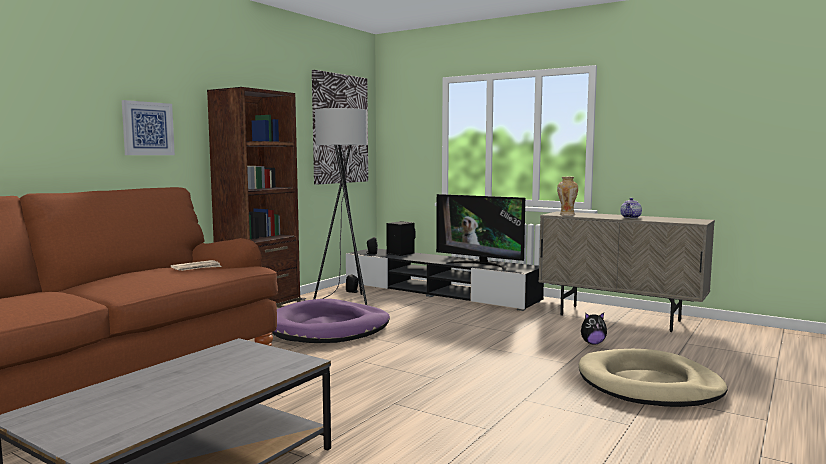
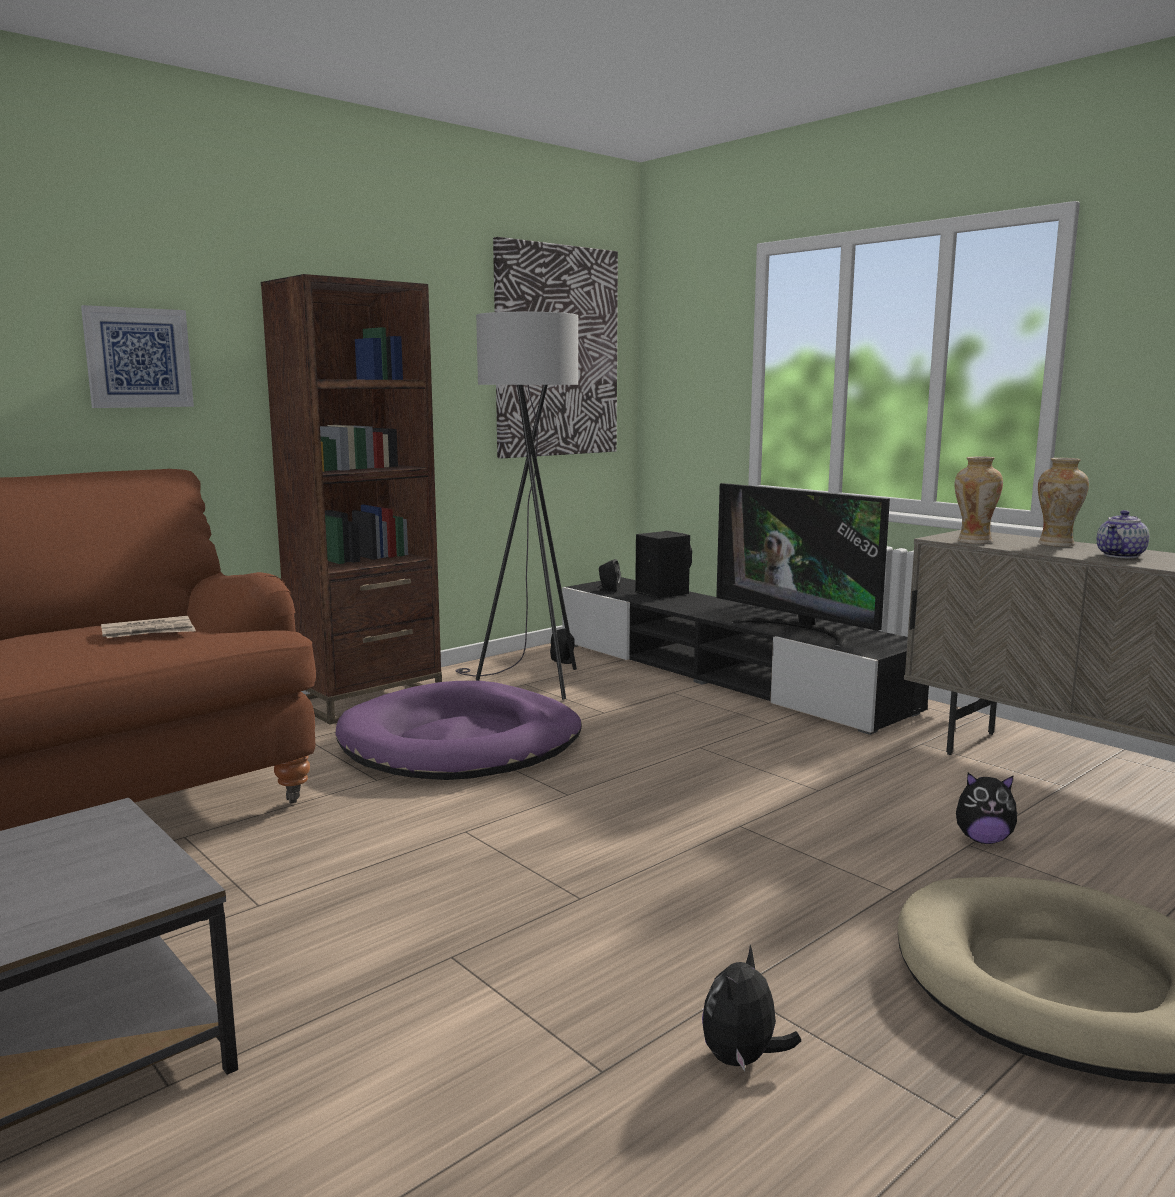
camera: 15 degrees right, 5 degrees up
(541, 419) = (742, 1059): none -> plush toy
(601, 215) = (1056, 544): none -> vase

